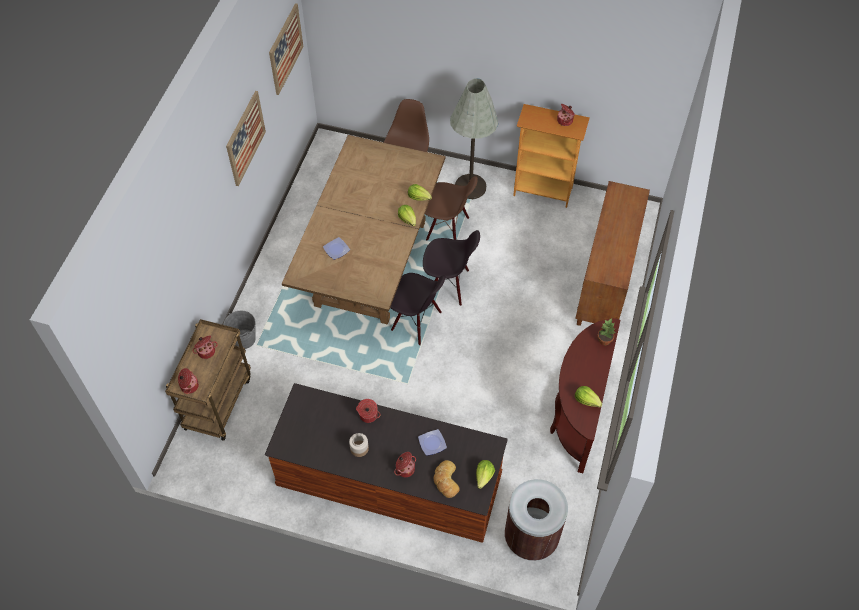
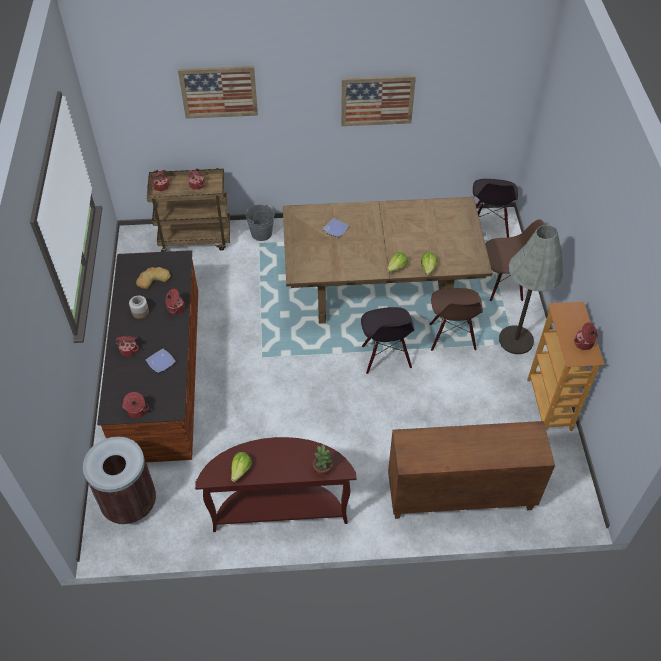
camera: 70 degrees right, 5 degrees down
(285, 49) = (489, 86): picture -> picture (219, 92)
(416, 322) = (331, 344): black chair -> black chair (488, 225)
(446, 480) = (125, 383): bread -> bread (152, 279)
(484, 476) = (137, 411): lettuce -> cooking pot

